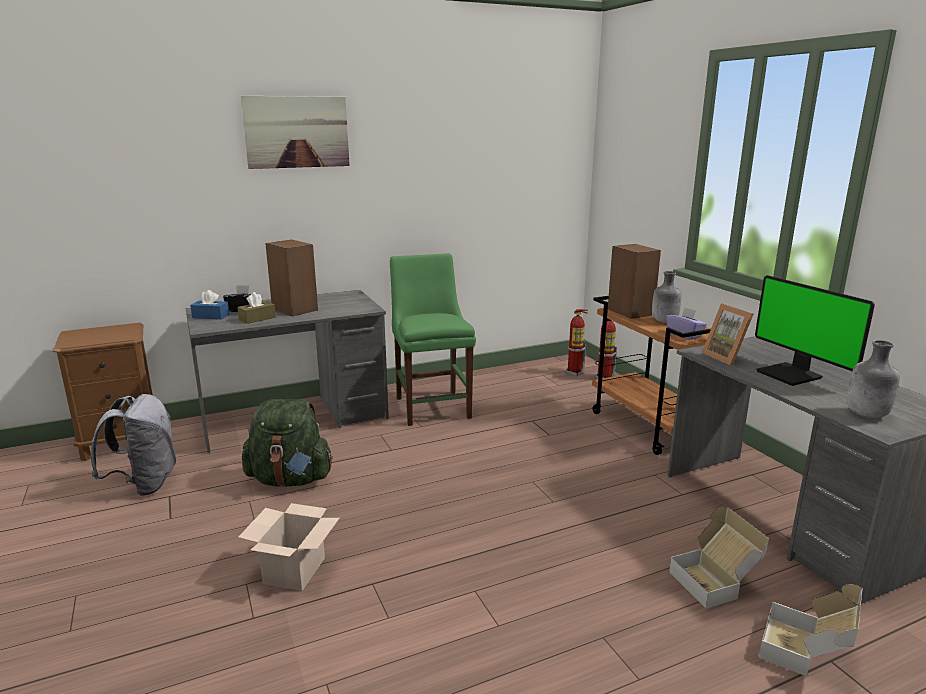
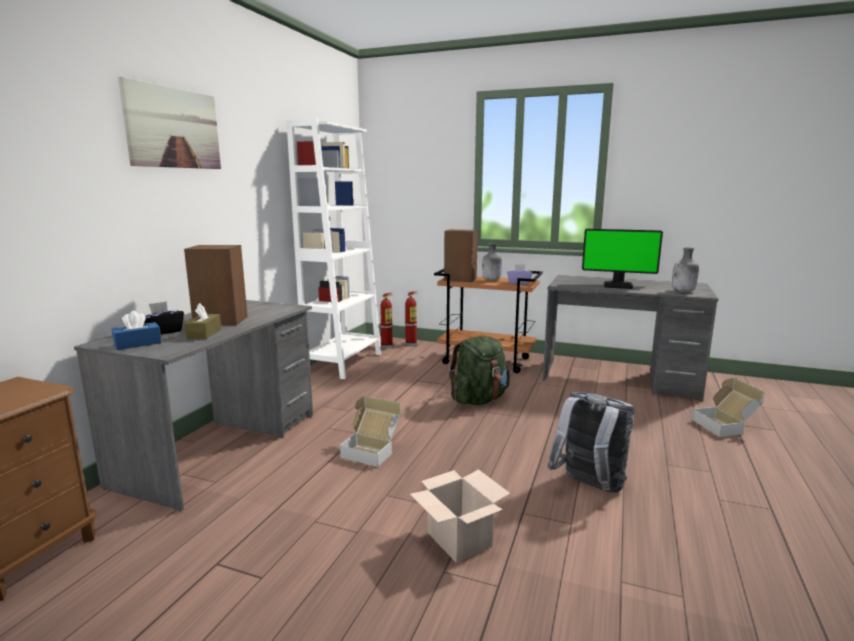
camera: 45 degrees left, 5 degrees down
(145, 484) = (159, 571): grey backpack -> grey backpack (589, 487)
(290, 479) = (319, 488): green backpack -> green backpack (479, 400)
(432, 406) = (329, 395): green chair -> none
(500, 378) = (343, 363): none -> white bookcase
(715, 581) = (650, 416): cardboard box -> cardboard box (372, 450)
(727, 357) = (576, 285): picture frame -> none

